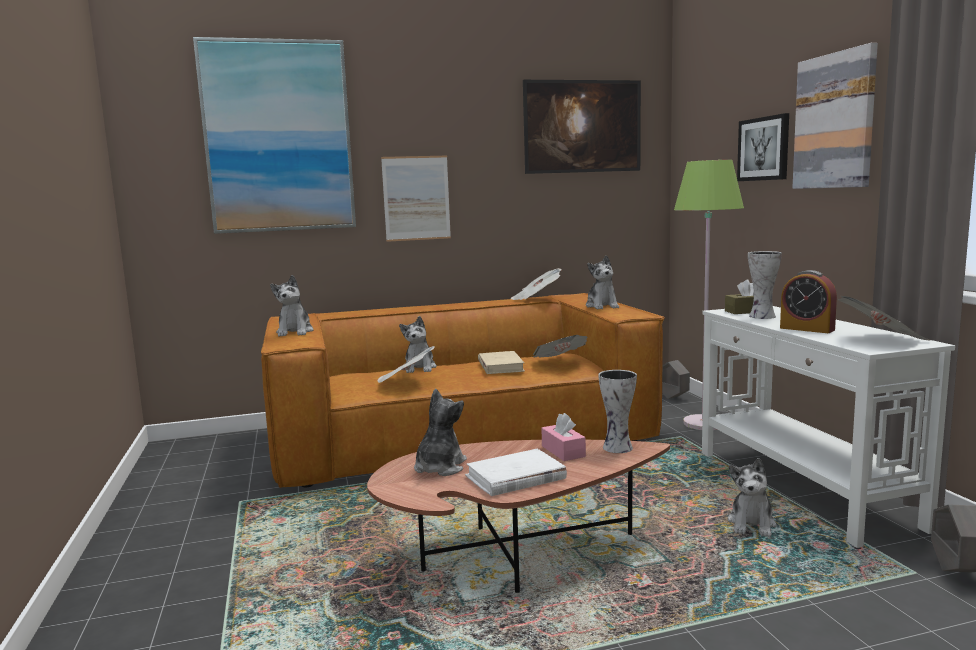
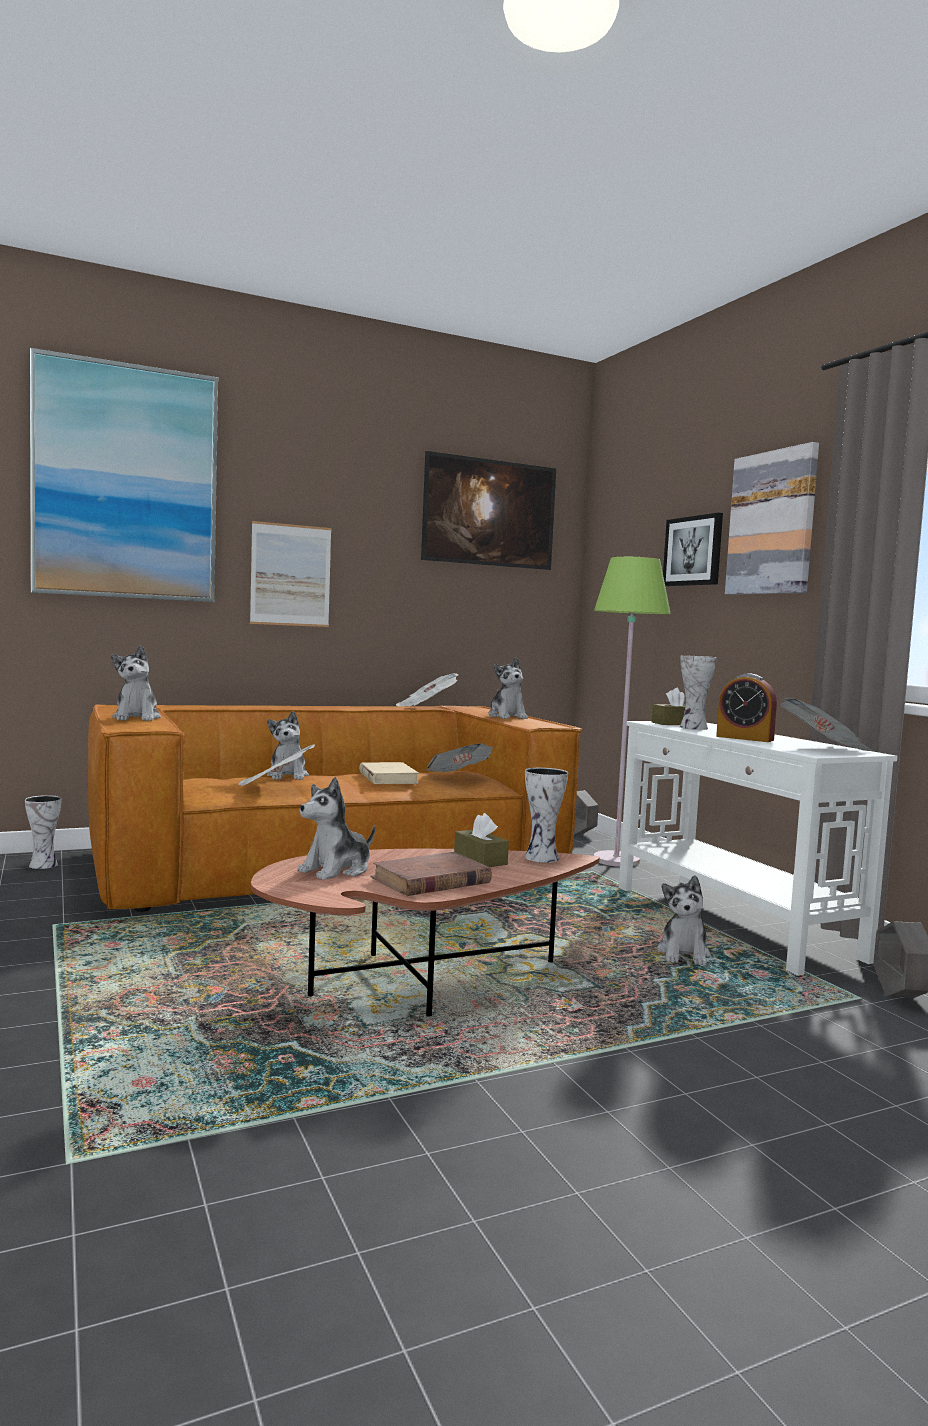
camera: 10 degrees left, 5 degrees down
(242, 443) = (43, 864): none -> vase
(439, 467) = (336, 870): plush toy -> plush toy turned 150 degrees counterclockwise
(515, 477) = (430, 881): white book -> brown book
(563, 451) = (480, 859): pink tissue box -> brown tissue box

